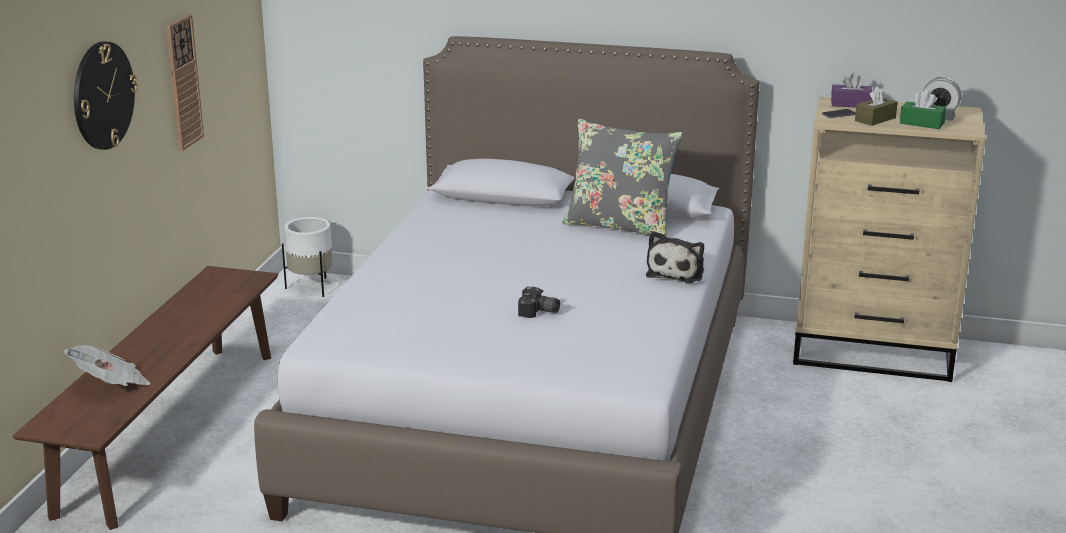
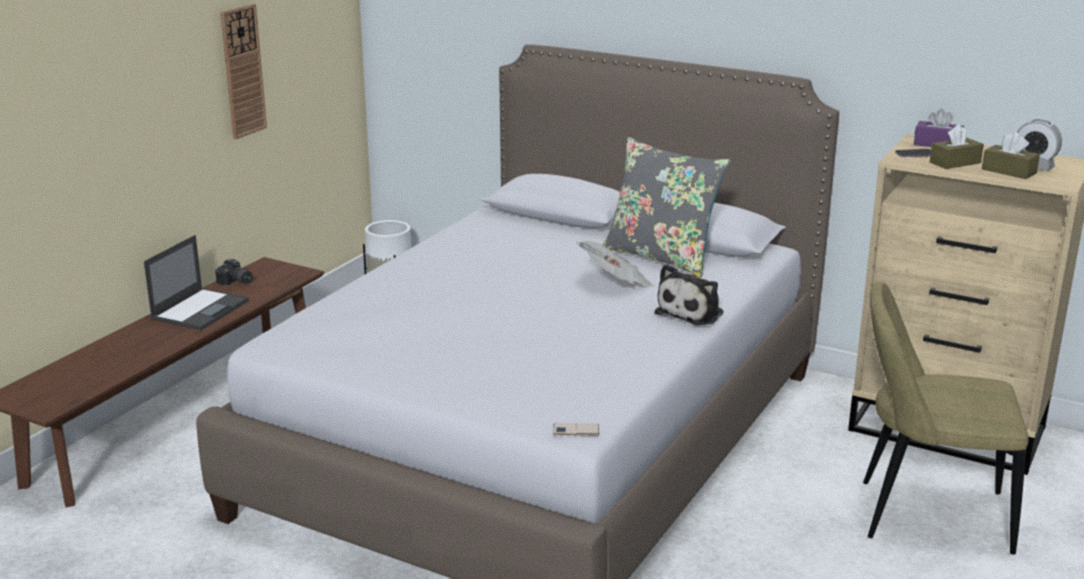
camera: 15 degrees right, 0 degrees up
(103, 95) = (126, 73): wall clock -> none
(111, 385) = (97, 362): newspaper -> newspaper (615, 283)
(180, 323) = (201, 309): none -> laptop
(538, 313) = (514, 339): camera -> camera (235, 282)
(641, 382) = (576, 430): none -> phone
(887, 426) = (926, 515): none -> beige chair
(922, 123) = (1008, 171): green tissue box -> brown tissue box

